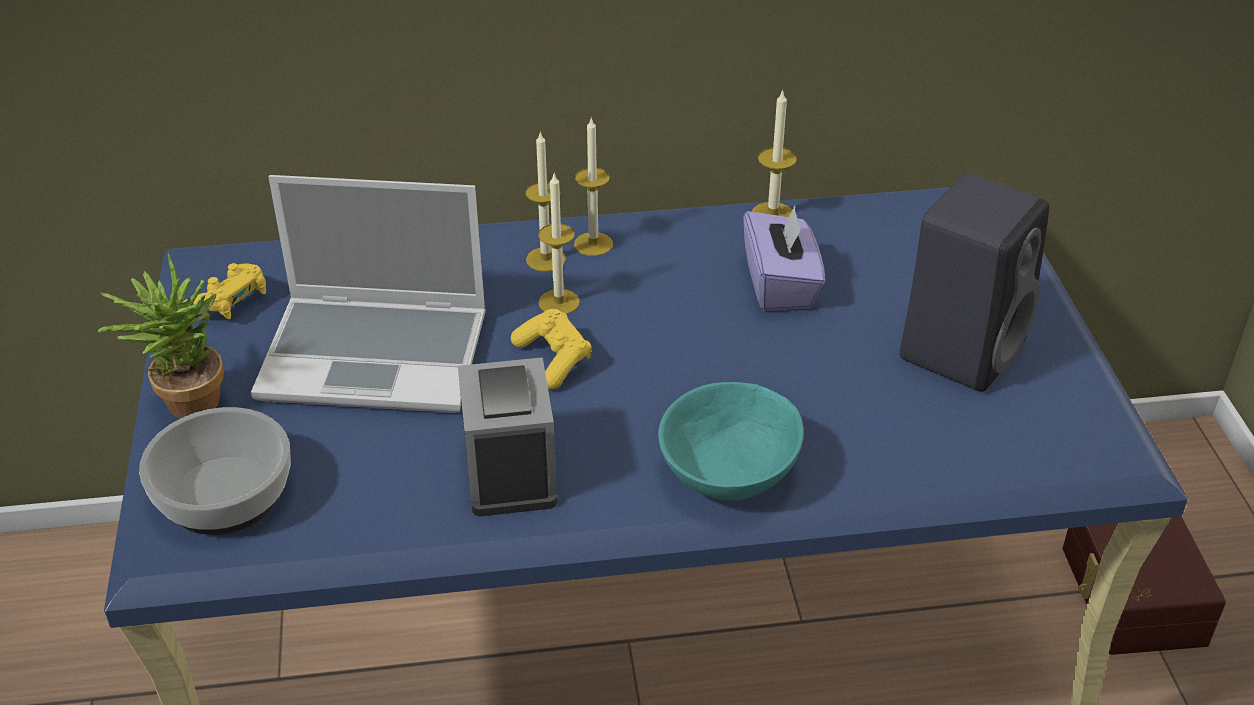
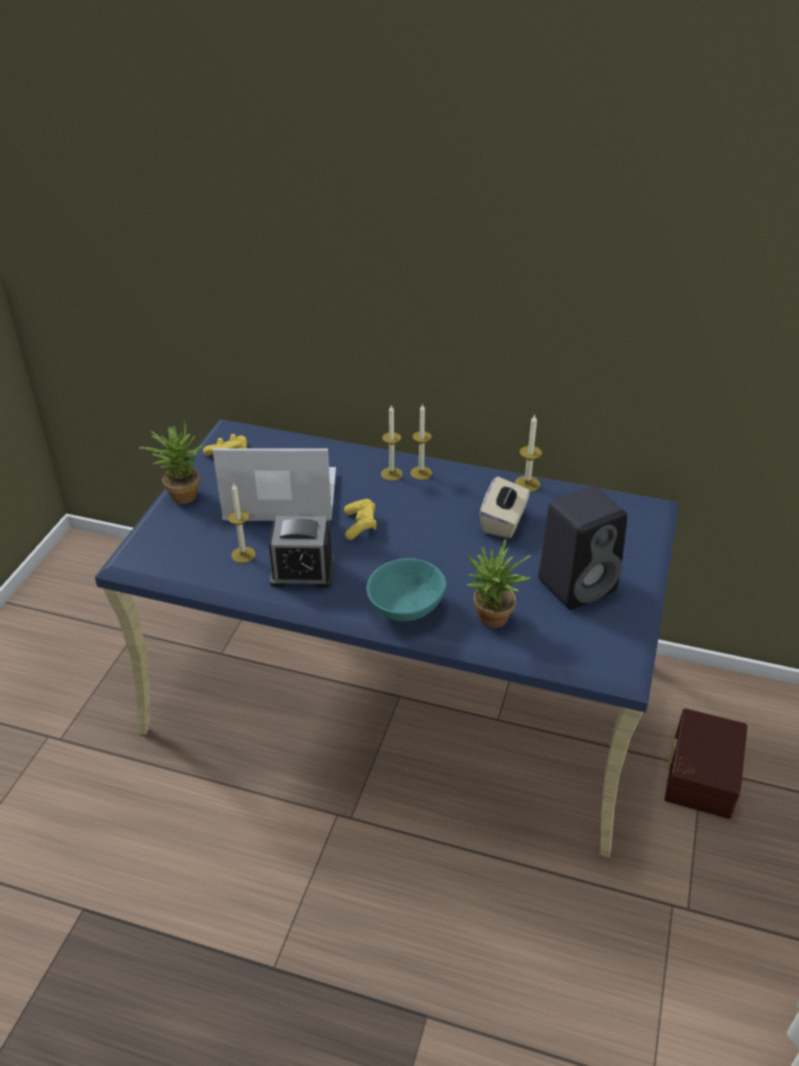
camera: 25 degrees right, 0 degrees up
(224, 496) = (170, 542): bowl -> none
(378, 355) = (279, 498): laptop -> laptop turned 150 degrees clockwise
(510, 470) = (302, 572): alarm clock -> alarm clock turned 75 degrees clockwise
(559, 302) = (383, 497): candle -> candle (243, 554)
(780, 285) = (503, 522): purple tissue box -> beige tissue box
(879, 451) = (491, 622): none -> potted plant

